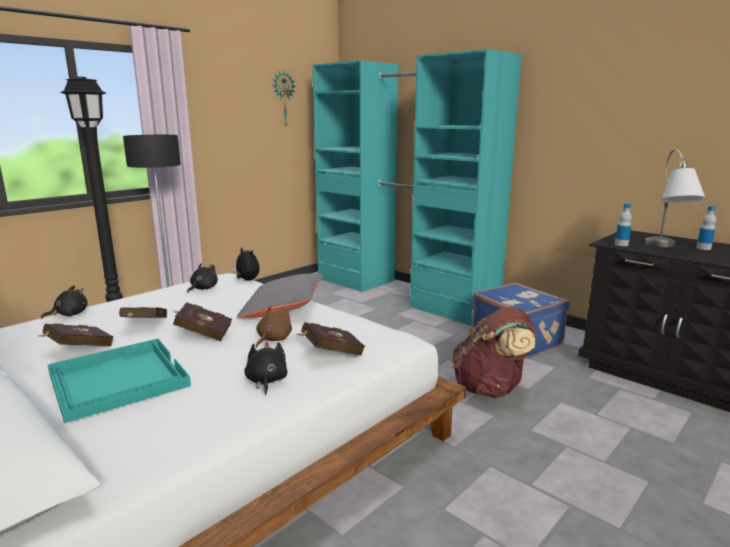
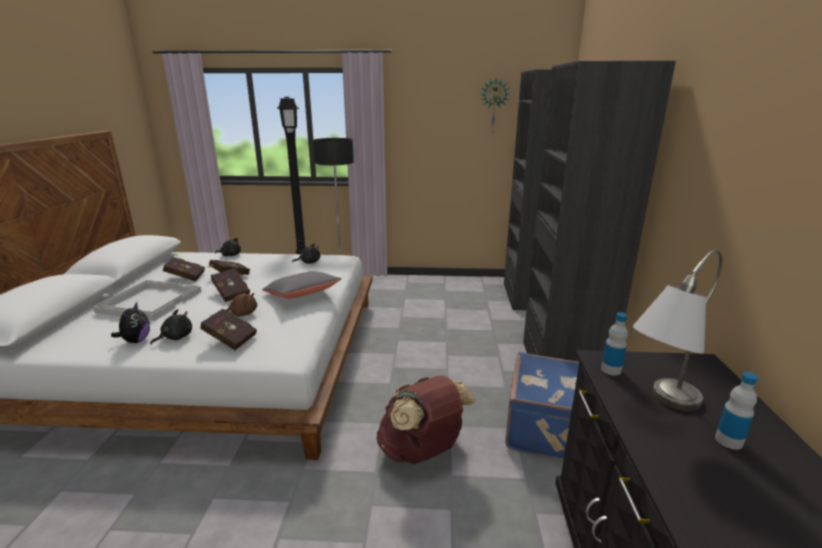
camera: 50 degrees right, 5 degrees up
(117, 379) = (150, 301): turquoise tray -> white tray
(247, 280) = (345, 265): plush toy -> plush toy (136, 341)
(402, 292) = (546, 326): turquoise wardrobe -> black wardrobe

